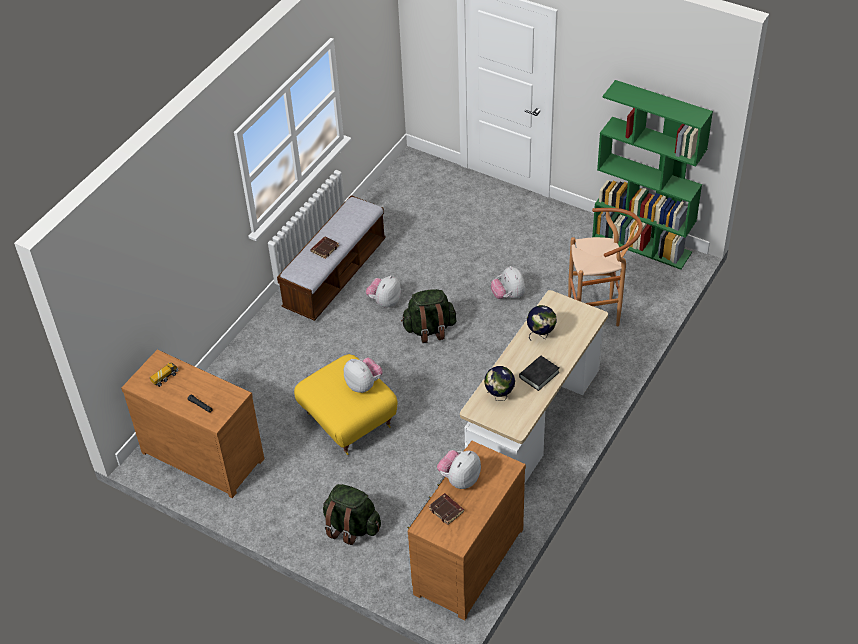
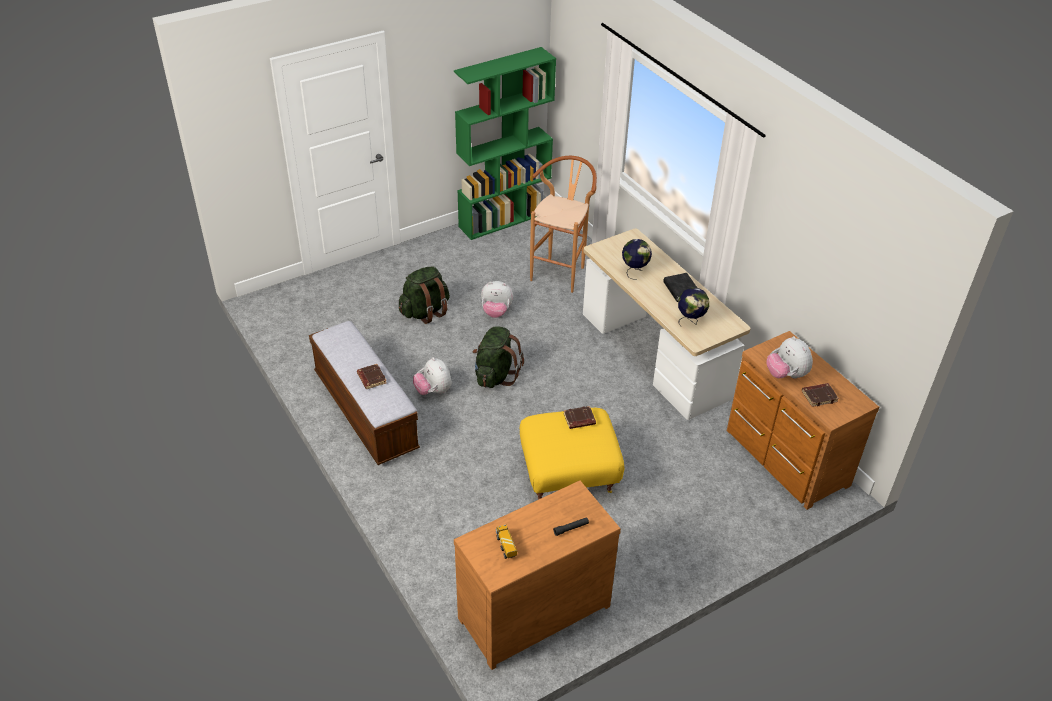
camera: 65 degrees left, 5 degrees down
(351, 526) = (703, 523): green backpack -> green backpack (425, 312)
(363, 385) = (579, 420): plush toy -> brown book

